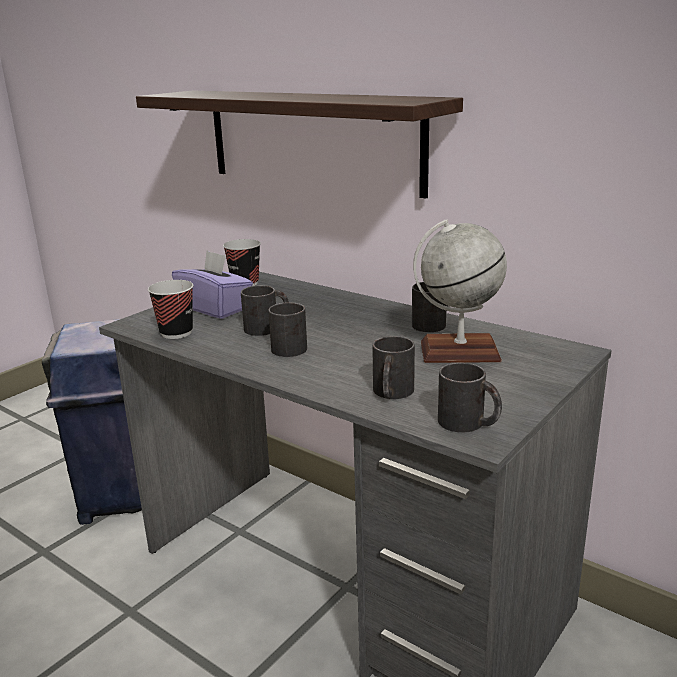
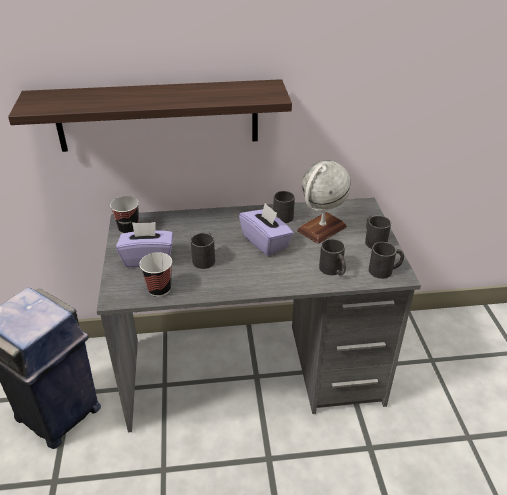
camera: 45 degrees left, 15 degrees up
(292, 346) = (242, 265): black mug -> black mug (373, 240)
(360, 338) = (266, 242): none -> purple tissue box

